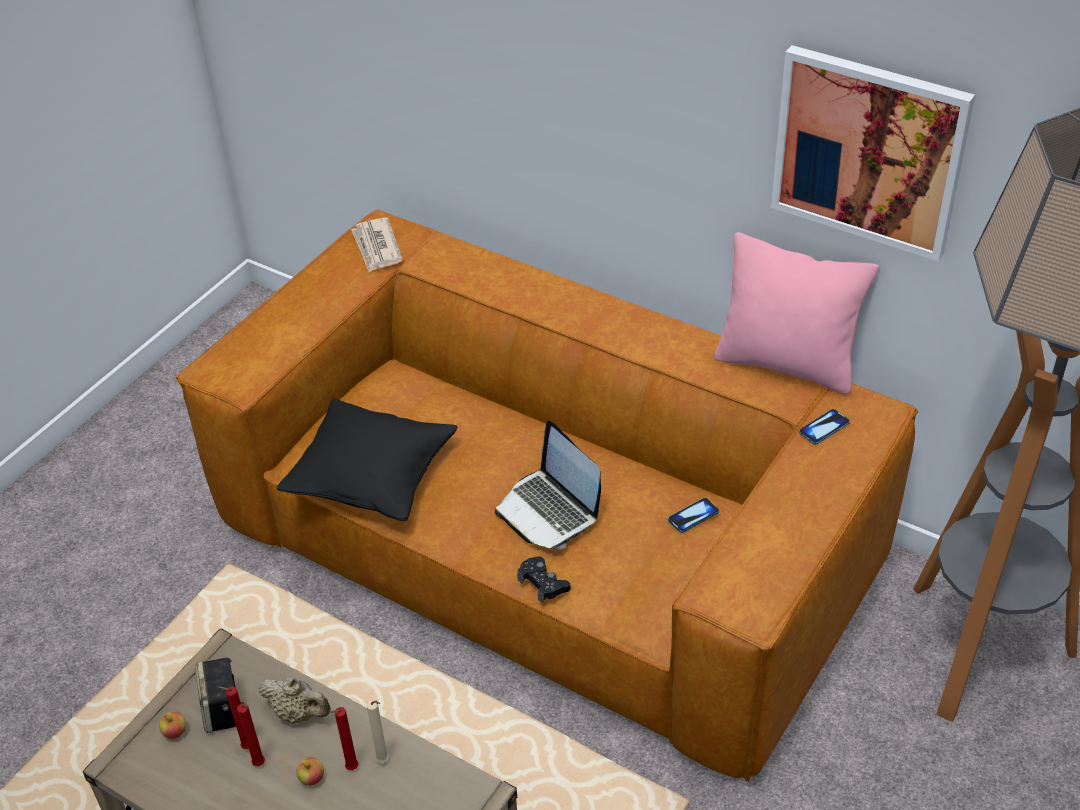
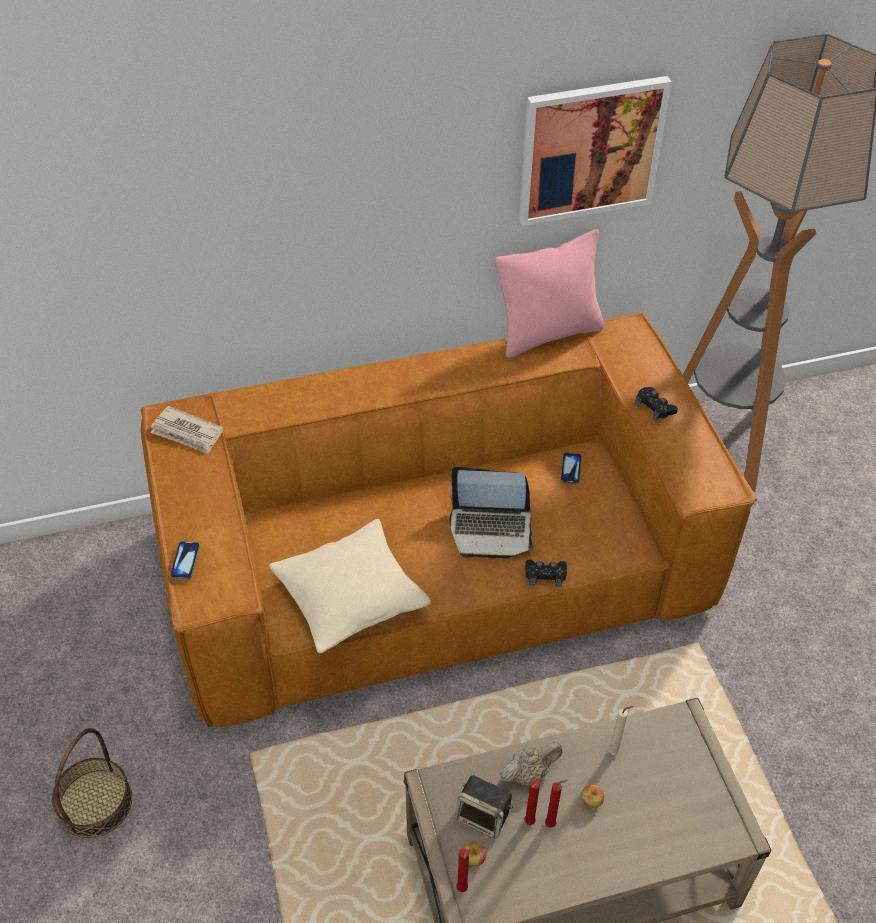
camera: 50 degrees left, 5 degrees up
(99, 510) = (95, 803): none -> basket
(350, 769) = (603, 774): red candle -> red candle (462, 890)
(371, 475) = (350, 596): black pillow -> beige pillow
(791, 495) = (655, 407): none -> black game controller
(824, 428) = (617, 357): phone -> phone (185, 561)

